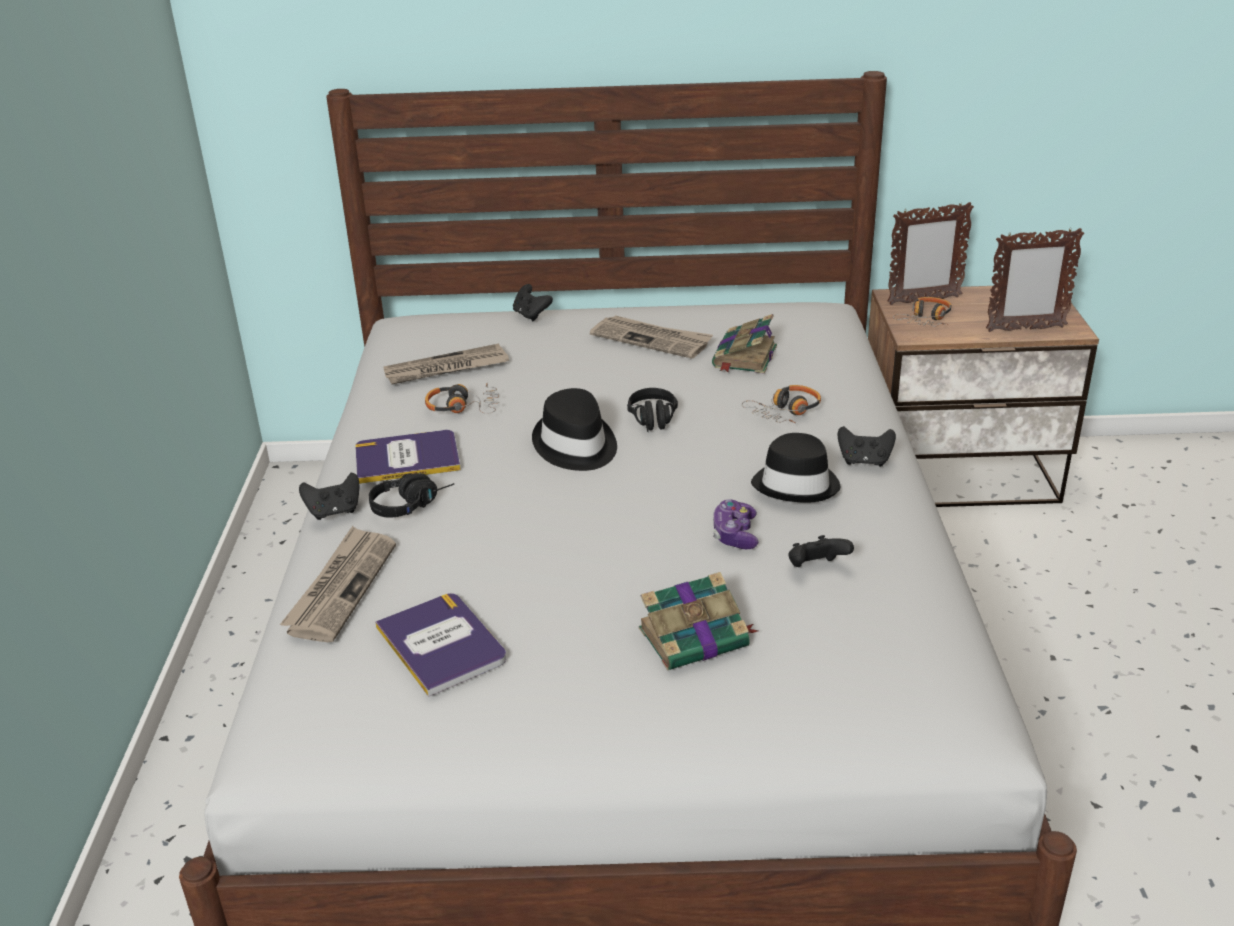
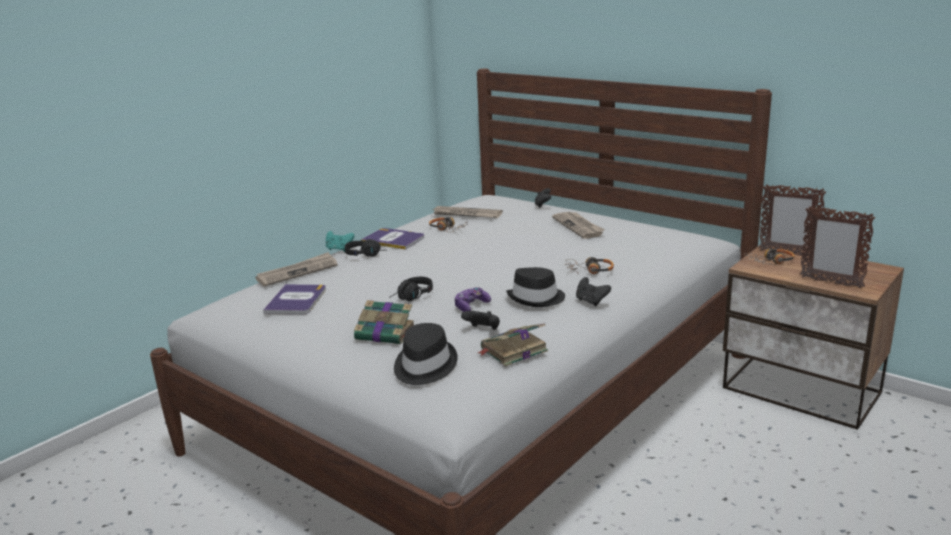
camera: 40 degrees right, 10 degrees down
(334, 511) = (339, 249): black game controller -> turquoise game controller
(575, 446) = (466, 255): black hat -> black hat (424, 366)
(654, 423) = (516, 257): black headphones -> black headphones (411, 297)
(744, 357) = (611, 245): book -> book (512, 351)

